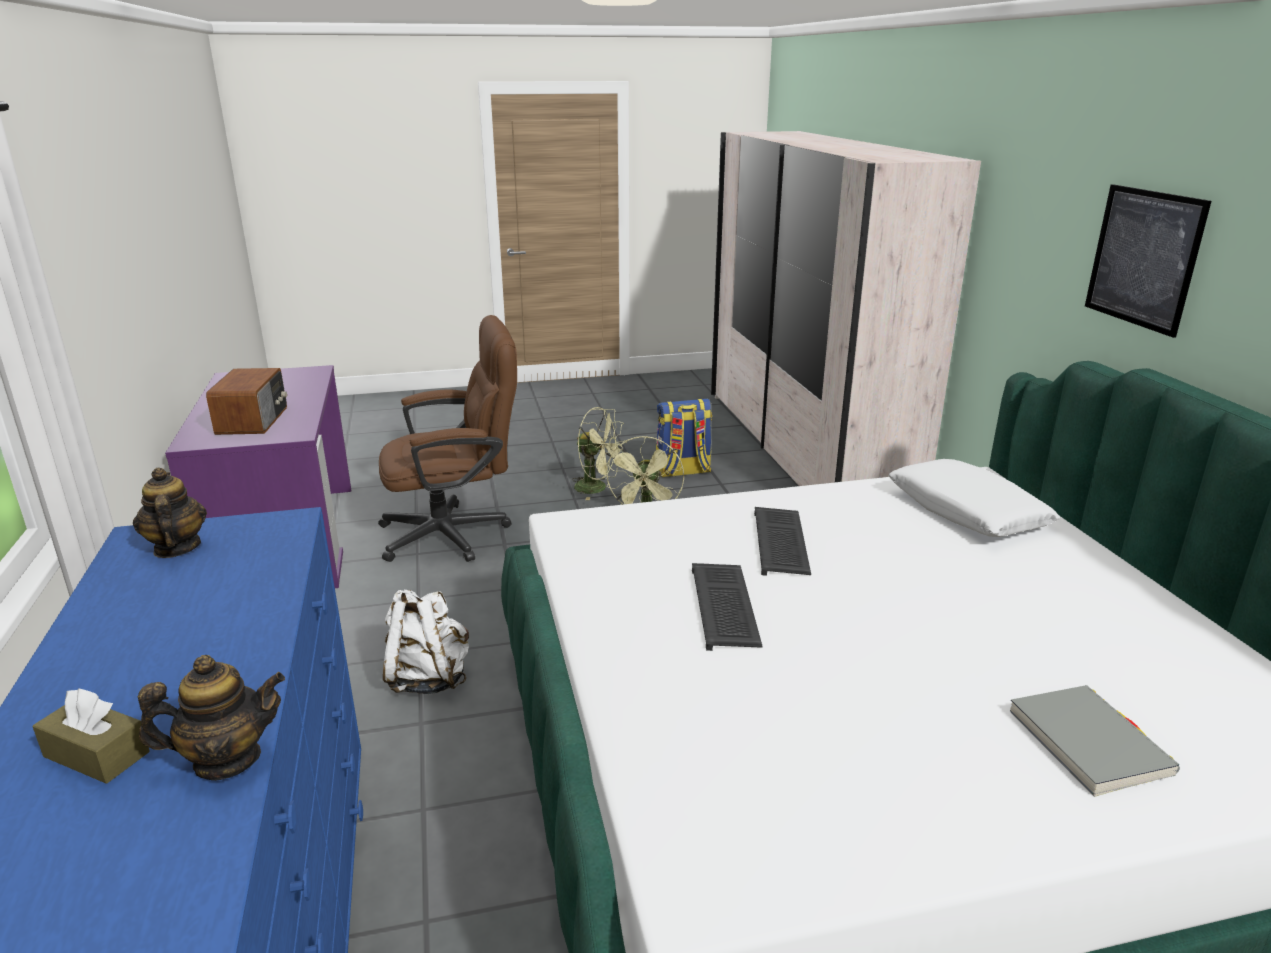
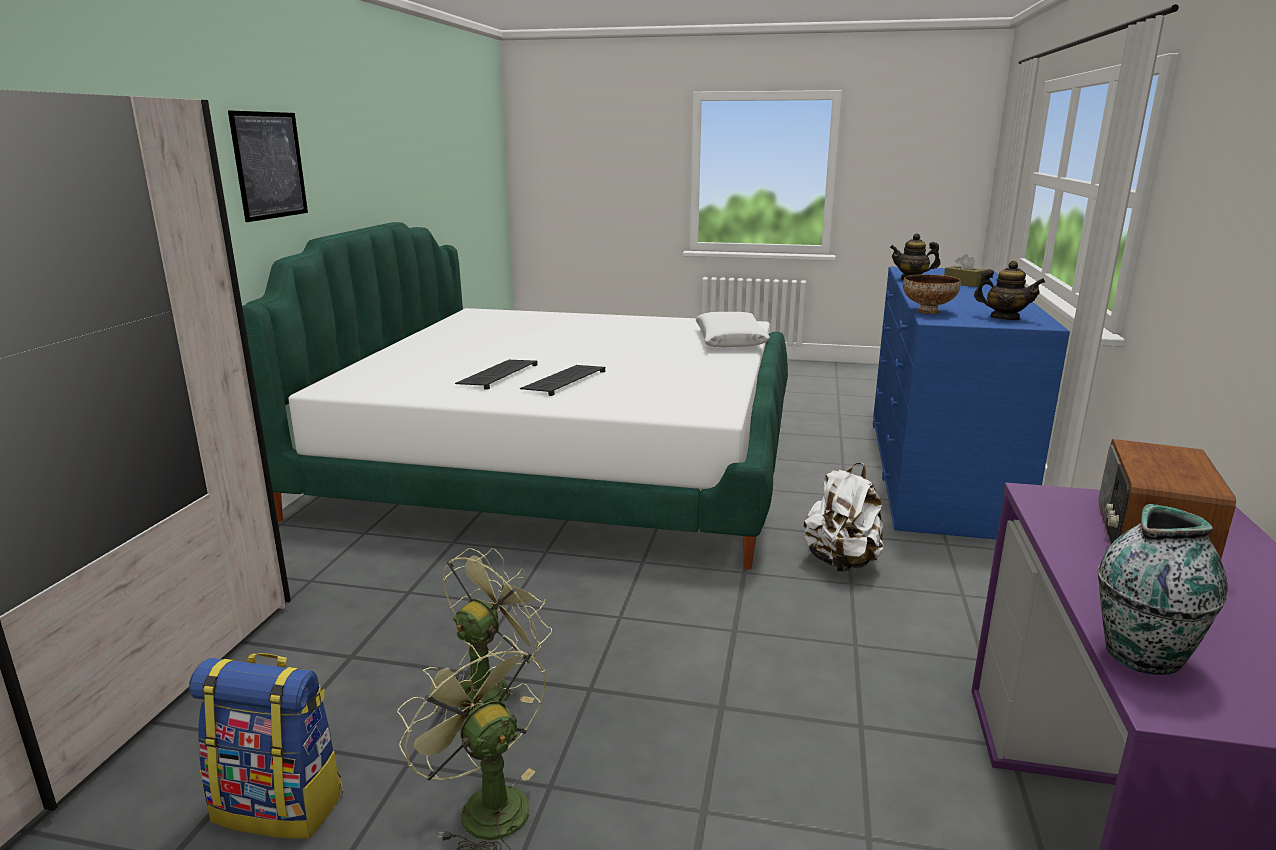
camera: 155 degrees left, 5 degrees down
(176, 548) = (1004, 318): teapot -> teapot turned 60 degrees counterclockwise
(286, 549) = (928, 311): none -> bowl
(311, 379) = (1143, 655): none -> vase
(456, 533) = (793, 754): brown office chair -> none
(726, 608) = (648, 365): keyboard -> keyboard (498, 375)
(966, 512) = (400, 375): white pillow -> white pillow (730, 341)
(1088, 743) = (560, 323): grey book -> none

